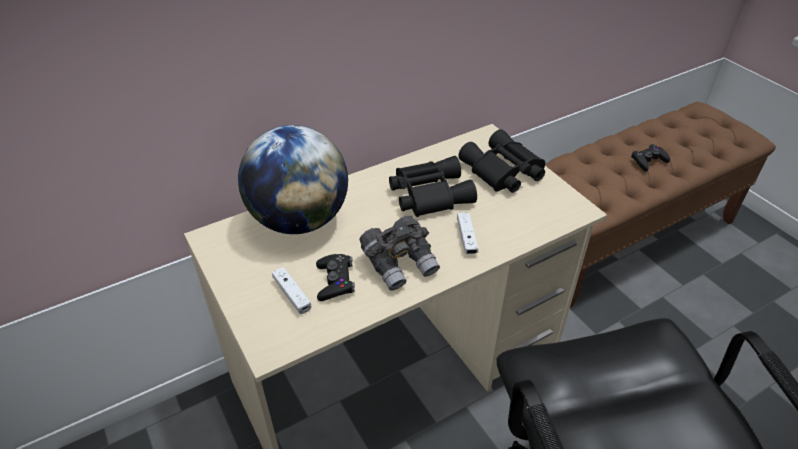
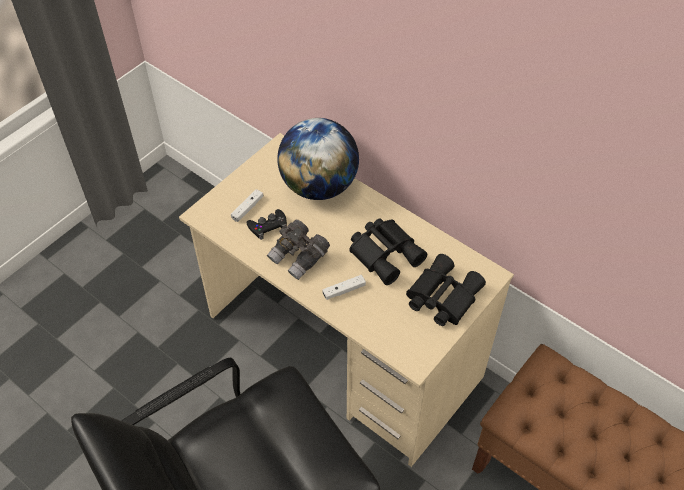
camera: 70 degrees right, 10 degrees up
(648, 161) = (627, 460): black game controller -> none

